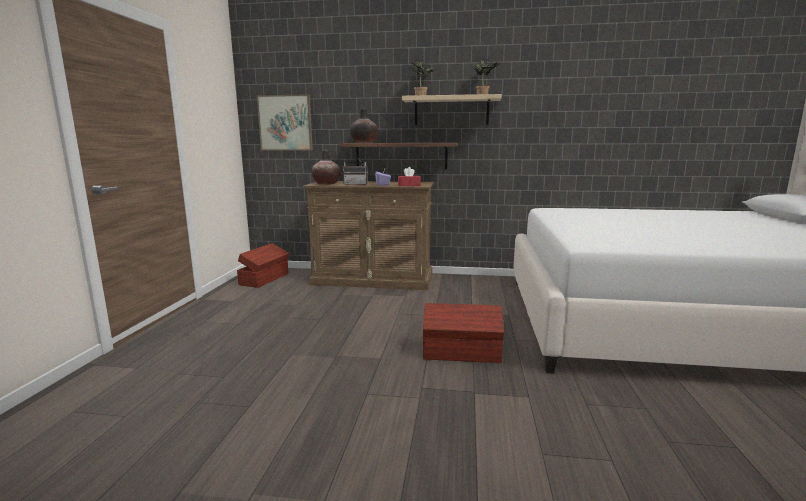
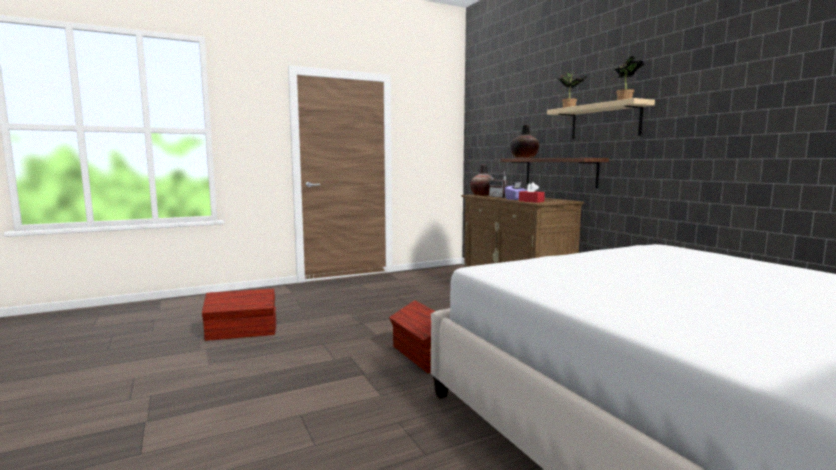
camera: 55 degrees right, 5 degrees down
(265, 279) = (447, 273): brown storage box -> brown storage box (242, 333)
(285, 123) = (486, 141): picture -> none

